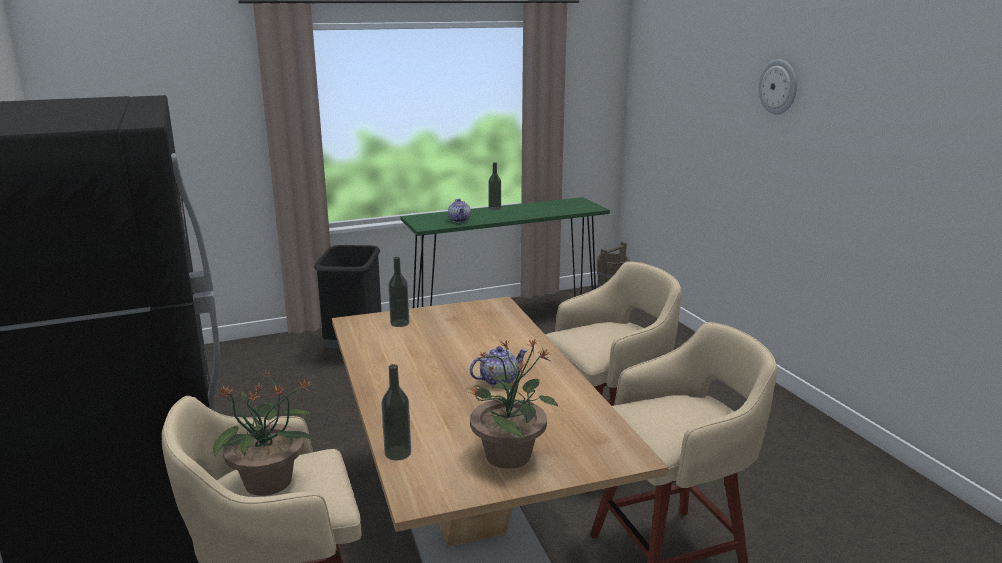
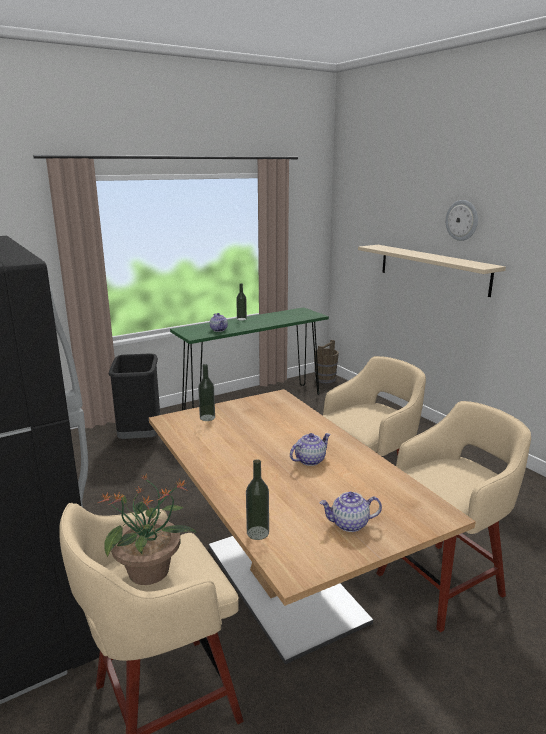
camera: 10 degrees left, 0 degrees up
(509, 454) = (349, 524): potted plant -> teapot
(743, 151) = (433, 269): none -> beige shelf

